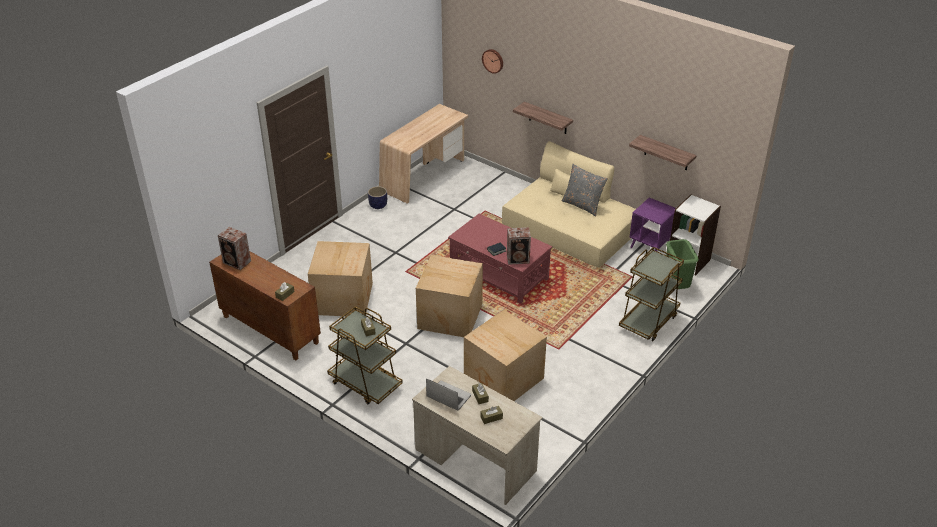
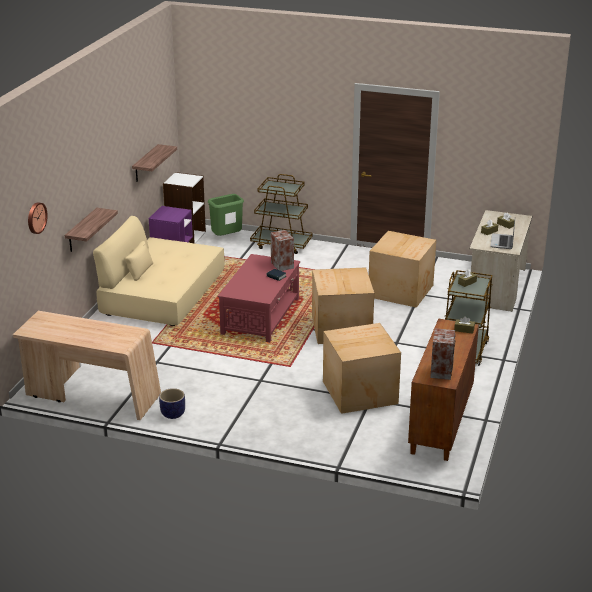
camera: 110 degrees left, 10 degrees down
(582, 205) = (158, 260): grey pillow -> none

